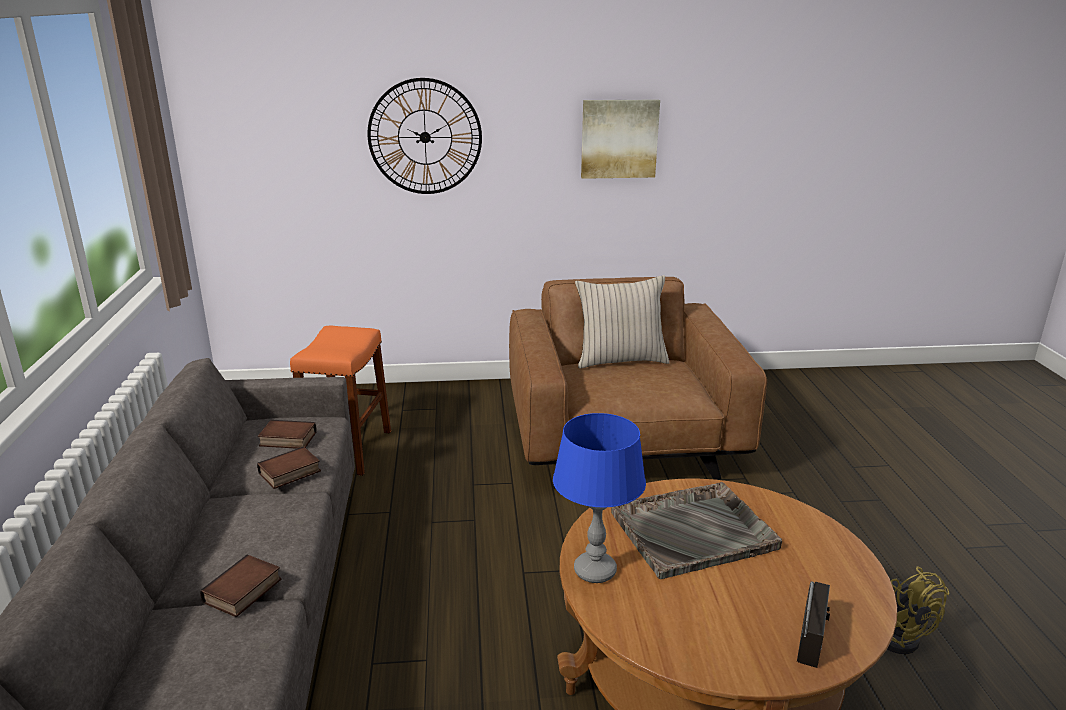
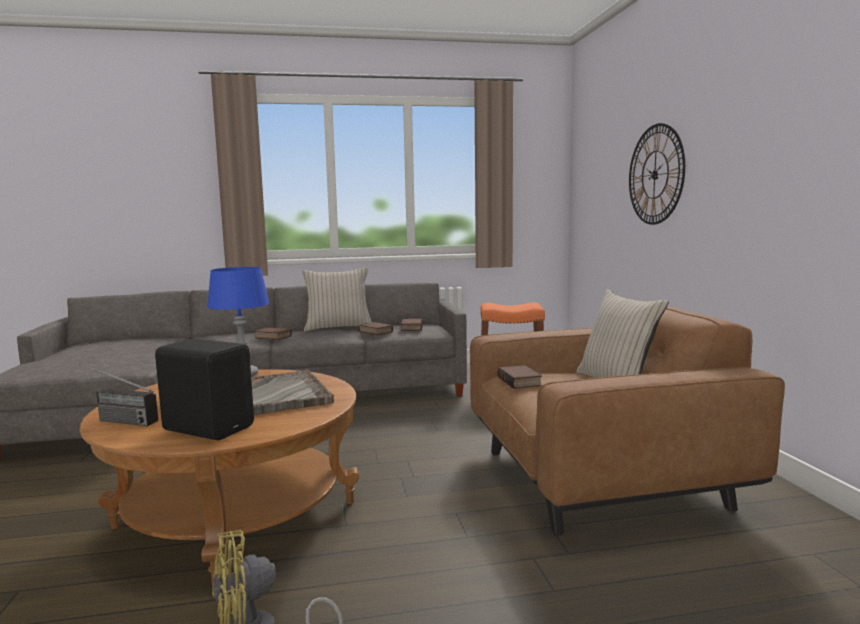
camera: 85 degrees right, 15 degrees down
(214, 512) = (338, 328): none -> beige pillow
(615, 395) = (521, 381): none -> book
(619, 138) = (789, 161): picture -> none
(816, 564) = (209, 427): none -> black speaker

